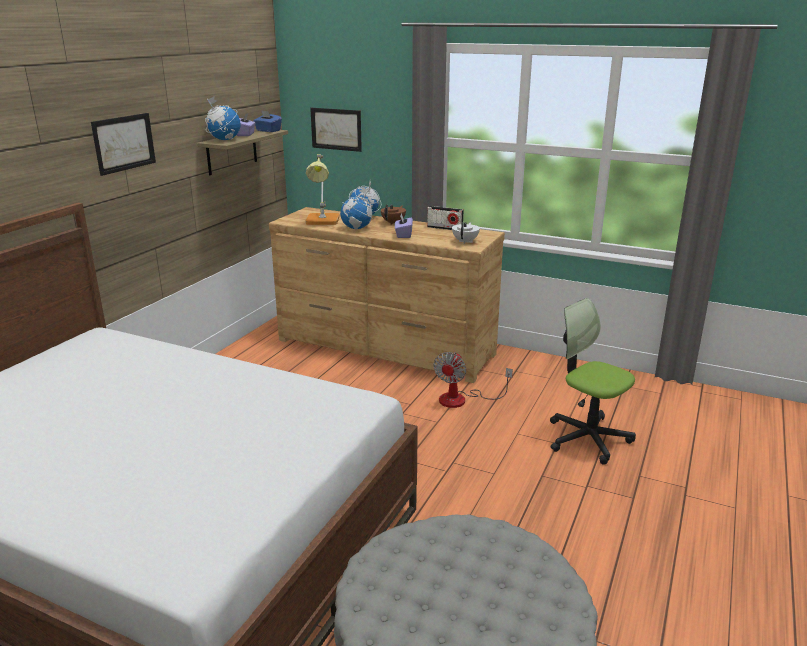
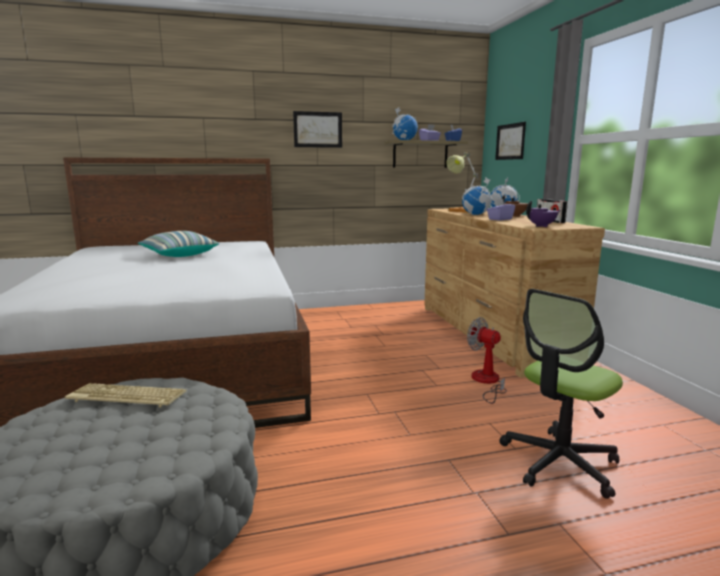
camera: 50 degrees right, 10 degrees down
(92, 400) = (179, 255): none -> pillow
(402, 575) = (125, 397): none -> keyboard
(461, 399) = (487, 382): fan -> fan turned 60 degrees clockwise
(465, 241) = (542, 226): white teapot -> purple teapot
(587, 438) = (559, 462): office chair -> office chair turned 135 degrees counterclockwise

